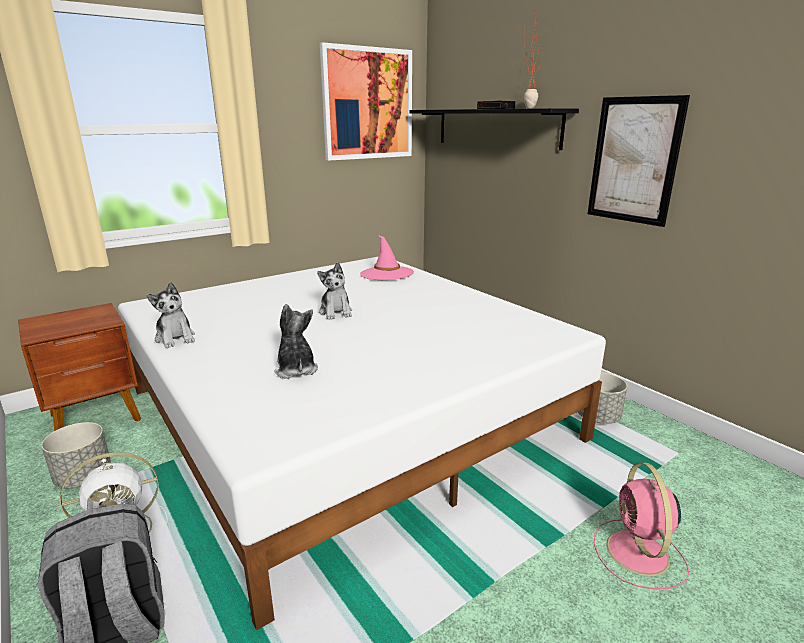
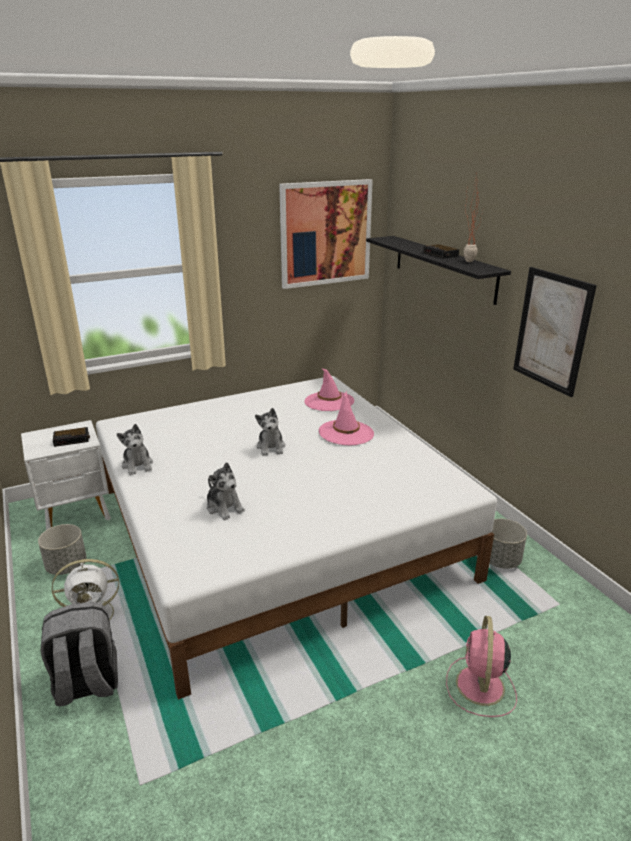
camera: 10 degrees right, 5 degrees up
(87, 320) = (72, 439): none -> alarm clock
(97, 418) = (77, 513): brown nightstand -> white nightstand
(296, 369) = (224, 507): plush toy -> plush toy turned 150 degrees clockwise
(415, 296) = (346, 433): none -> pink hat

